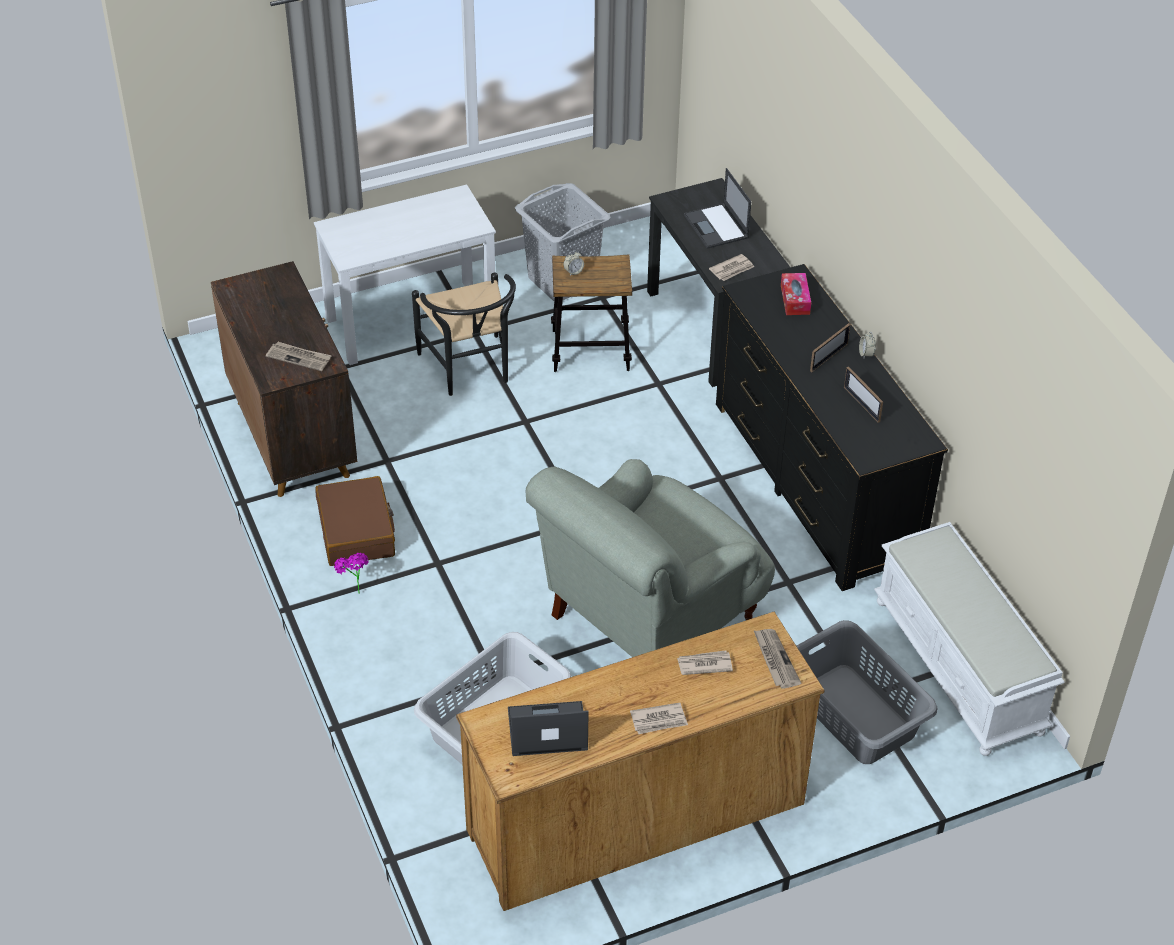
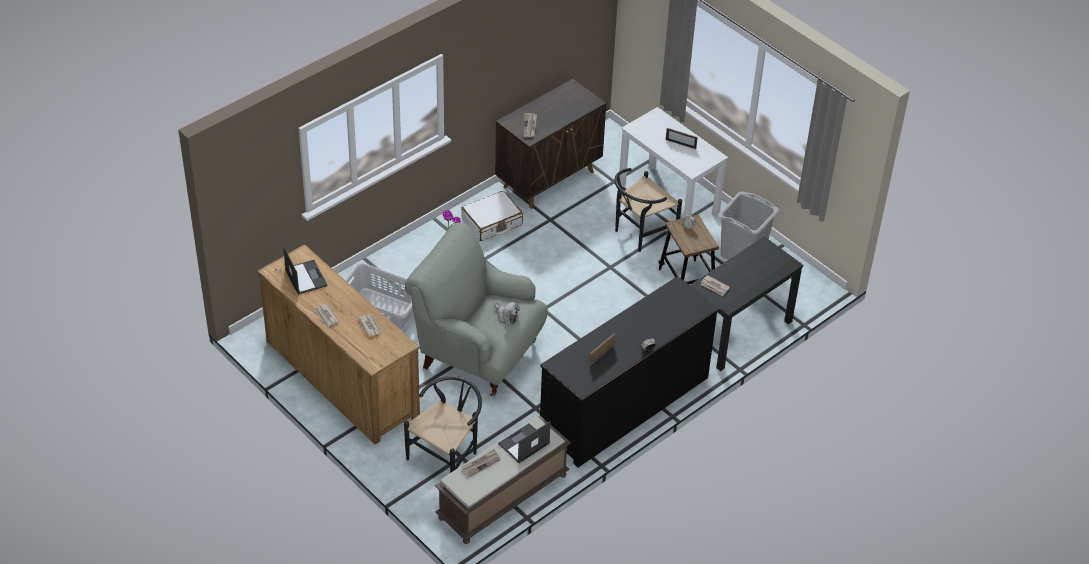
camera: 70 degrees right, 0 degrees up
(357, 531) = (492, 222): brown suitcase -> white suitcase
(686, 515) = (506, 316): none -> plush toy
(716, 227) = (752, 272): laptop -> laptop (523, 444)
(775, 659) = (384, 352): newspaper -> newspaper (480, 464)
(795, 299) = (681, 309): tissue box -> none
(829, 357) = (636, 333): picture frame -> picture frame (680, 144)
(855, 713) = (447, 455): grey laundry basket -> black chair
(960, 666) = (503, 497): white bench -> brown bench

